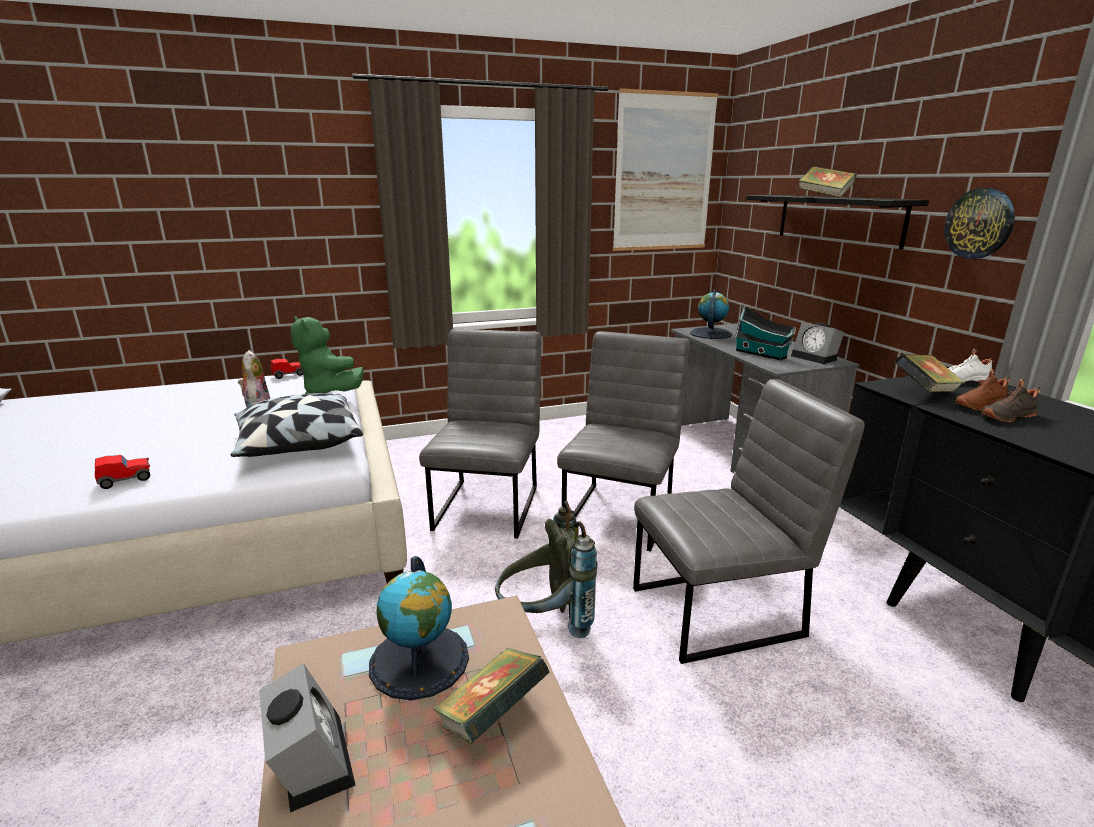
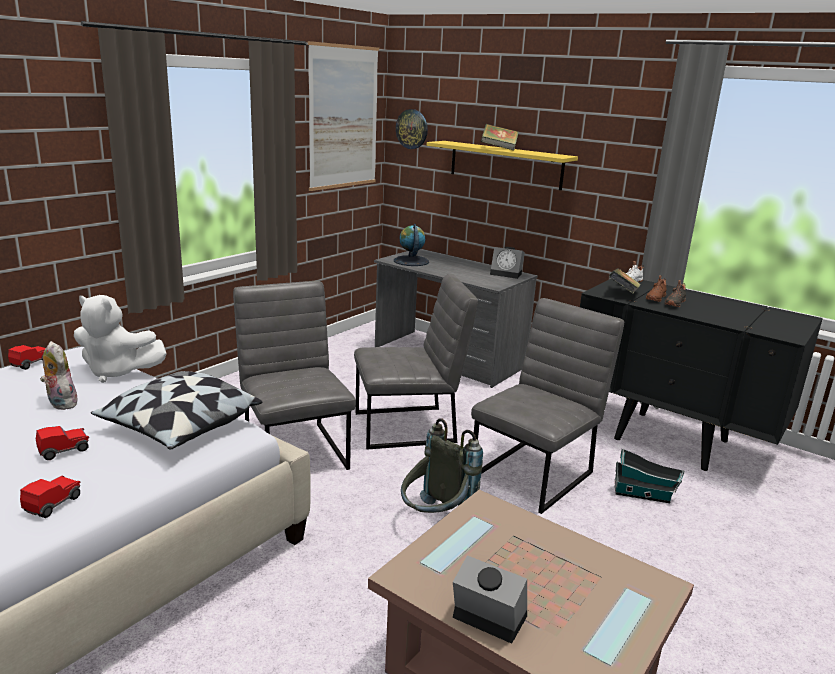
camera: 35 degrees left, 0 degrees up
(196, 441) = (64, 450): none -> toy car
(329, 392) = (117, 372): green plush toy -> white plush toy
(419, 660) = (474, 546): globe -> none
(492, 717) = (551, 555): book -> none
(621, 513) = (408, 427): grey chair -> grey chair turned 90 degrees clockwise
(762, 354) = (470, 276): toy house -> toy house (644, 495)
(838, 219) = (505, 165): black shelf -> yellow shelf
(979, 223) = (615, 175): wall clock -> wall clock (412, 129)

